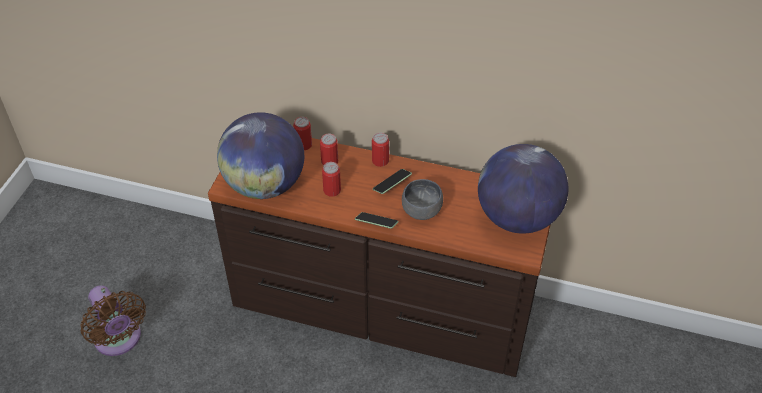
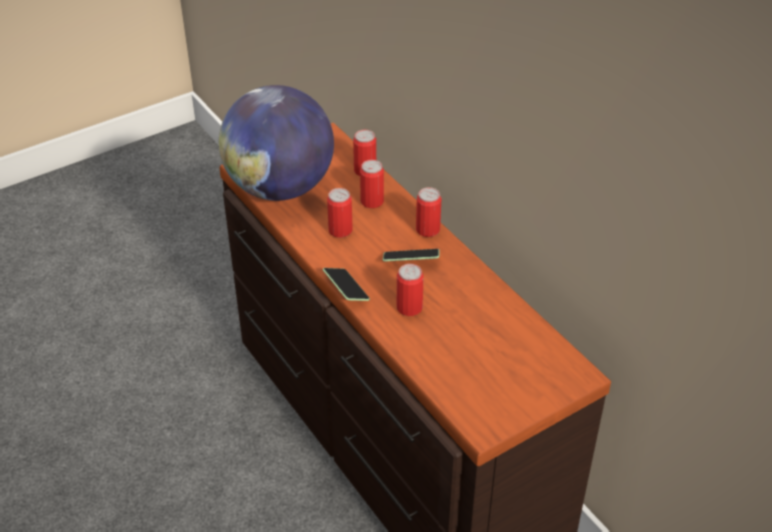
camera: 40 degrees right, 5 degrees down
(119, 340) = (114, 304): brown fan -> none
(421, 212) = (409, 307): grey bowl -> can
(517, 217) = (517, 381): globe -> none

